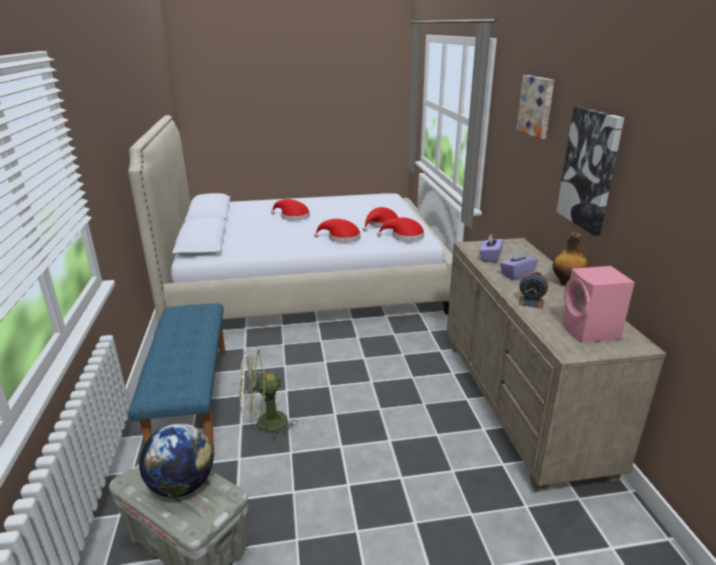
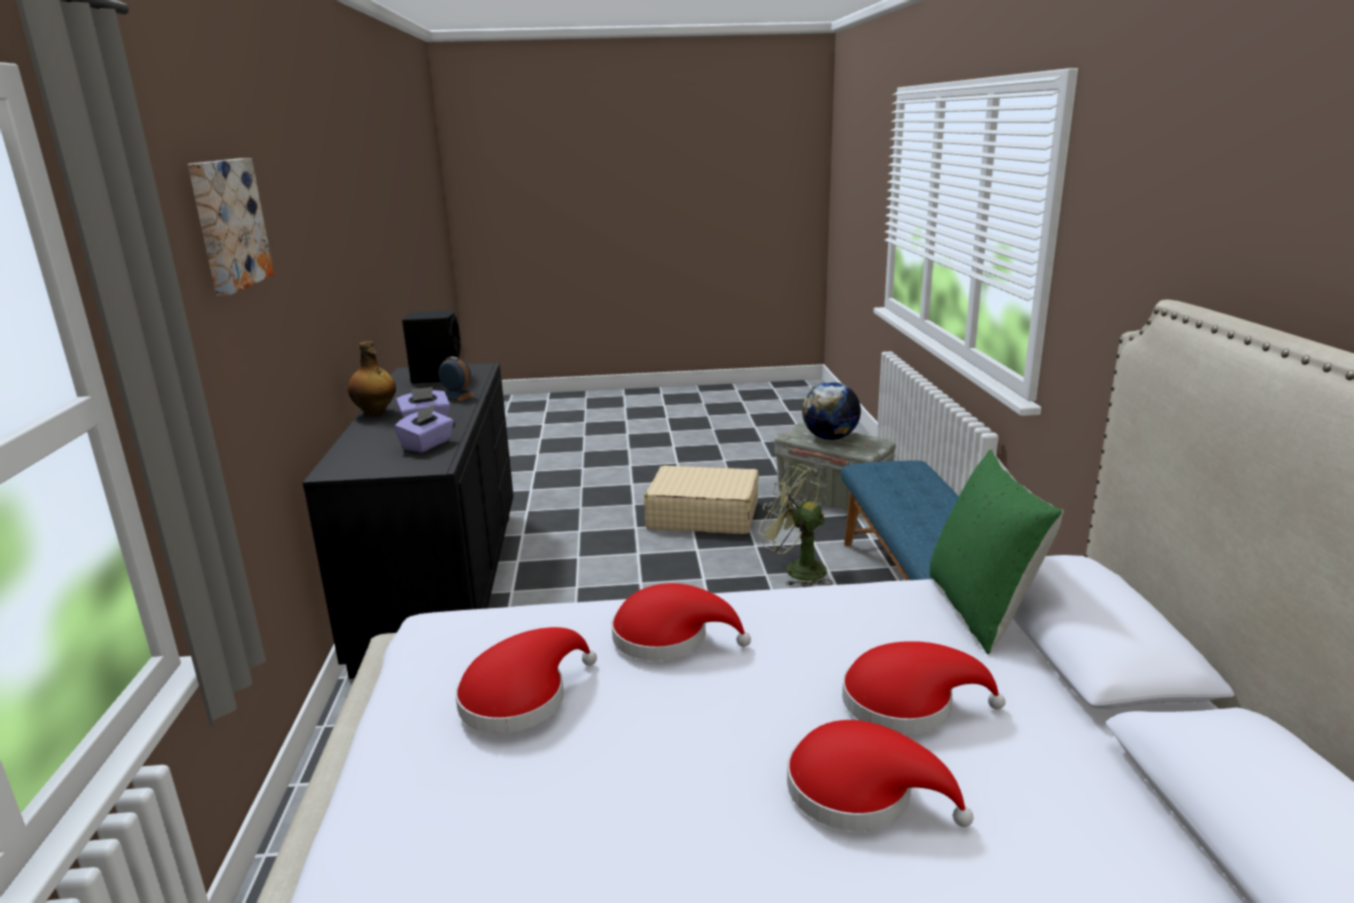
camera: 175 degrees left, 5 degrees down
(227, 249) = (981, 610): none -> green pillow
(264, 424) = (796, 570): green fan -> green fan turned 135 degrees counterclockwise
(337, 500) = (702, 515): none -> beige suitcase
(404, 236) = (483, 634): red hat -> red hat (906, 703)
(519, 403) = (444, 584): beige dresser -> black dresser
(590, 169) = (315, 270): picture -> none
(590, 332) = (437, 377): pink speaker -> black speaker

